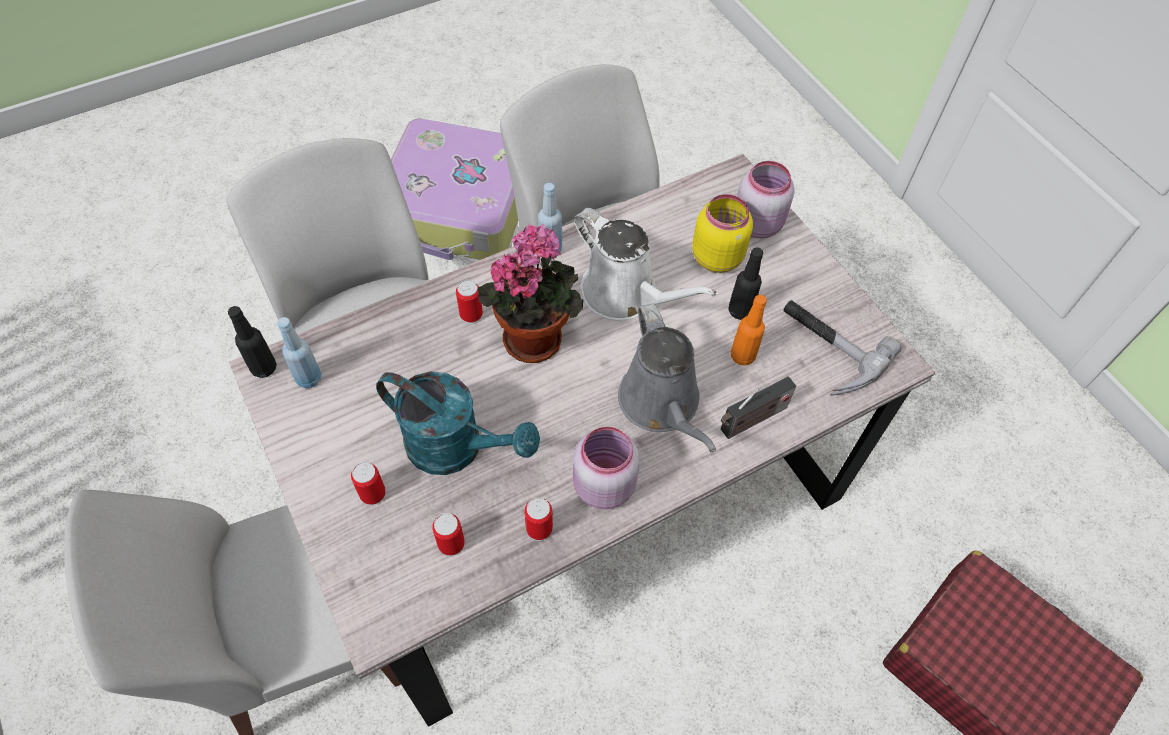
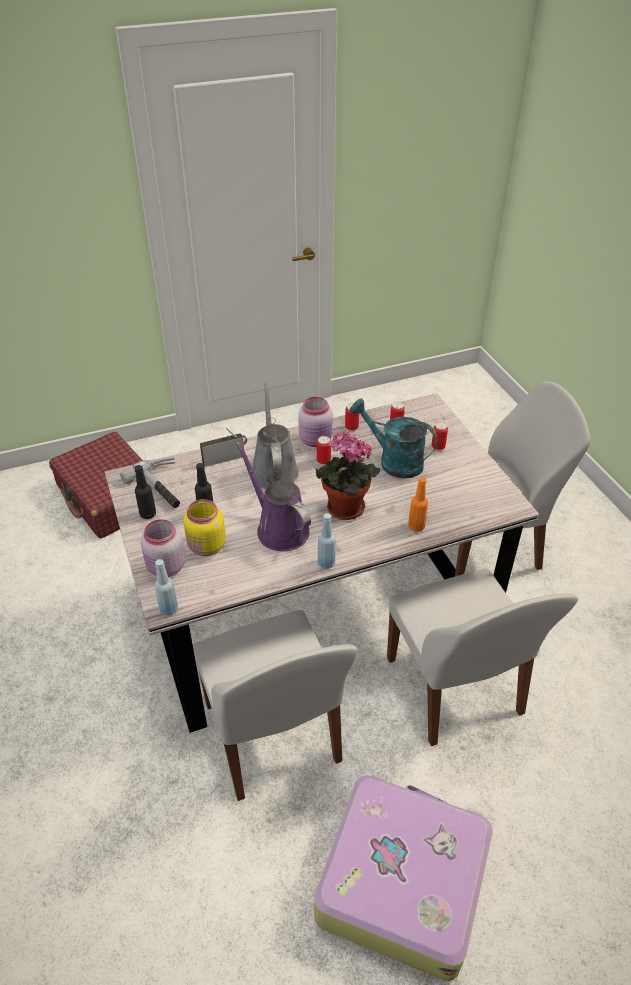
camera: 170 degrees left, 15 degrees down
(264, 368) = (515, 508): black bottle -> black bottle (148, 514)
(309, 378) = (485, 500): blue bottle -> blue bottle (168, 609)
(471, 315) = (385, 525): can -> can (323, 461)
(625, 294) = (279, 528): white watering can -> purple watering can
(742, 356) = (216, 488): orange bottle -> orange bottle (416, 526)

